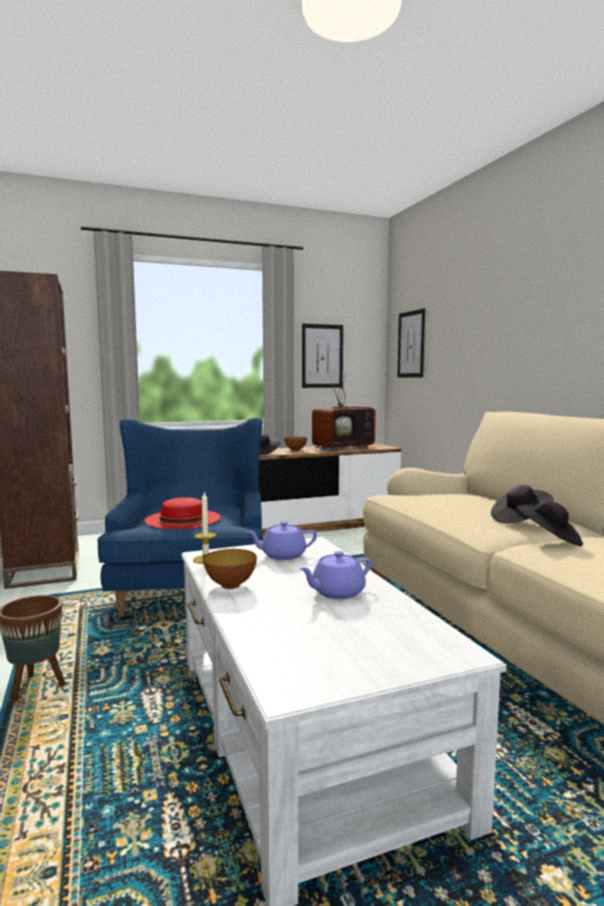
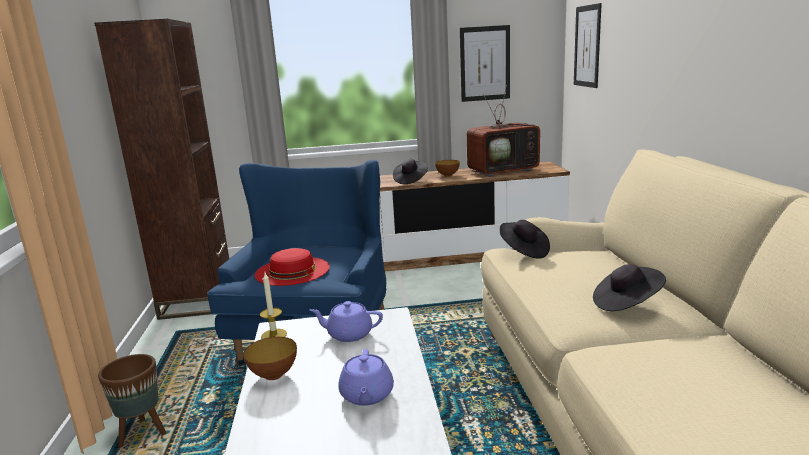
camera: 15 degrees right, 10 degrees up
(336, 592) = (366, 395): purple teapot -> purple teapot turned 75 degrees counterclockwise
(549, 539) = (633, 342): black hat -> black hat (524, 251)

